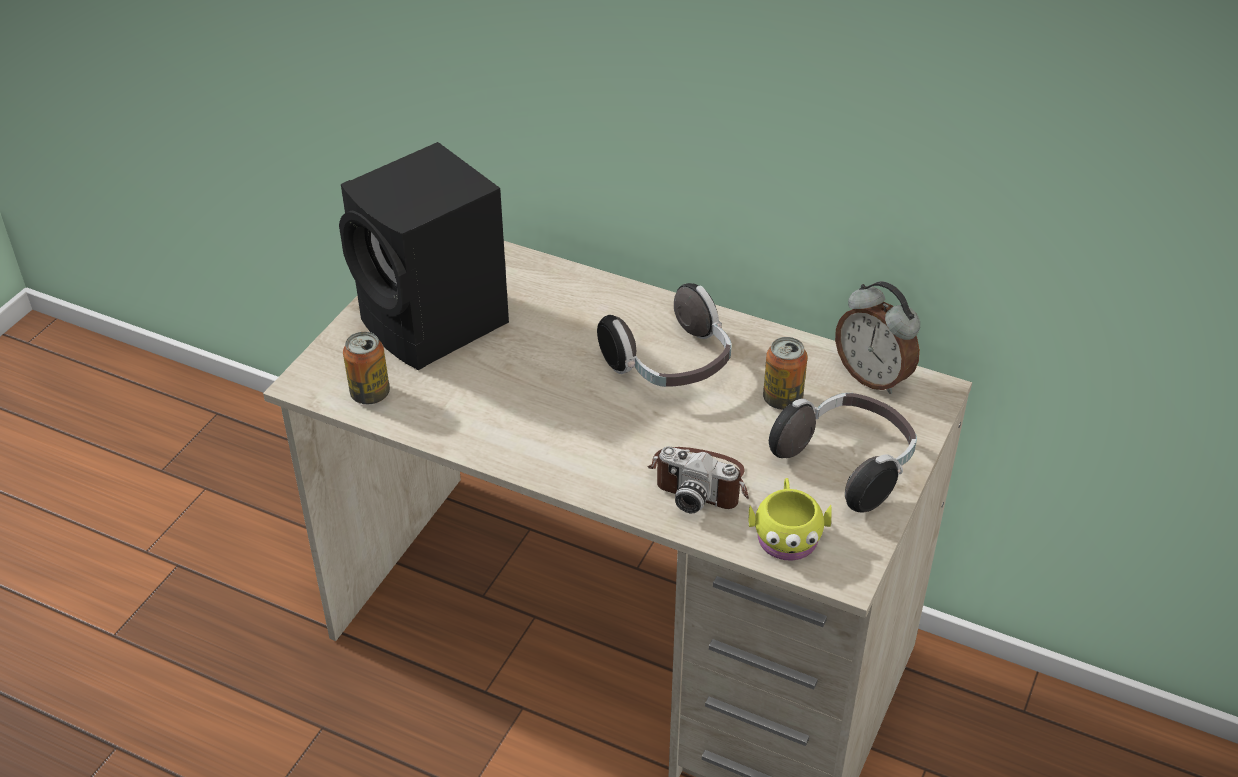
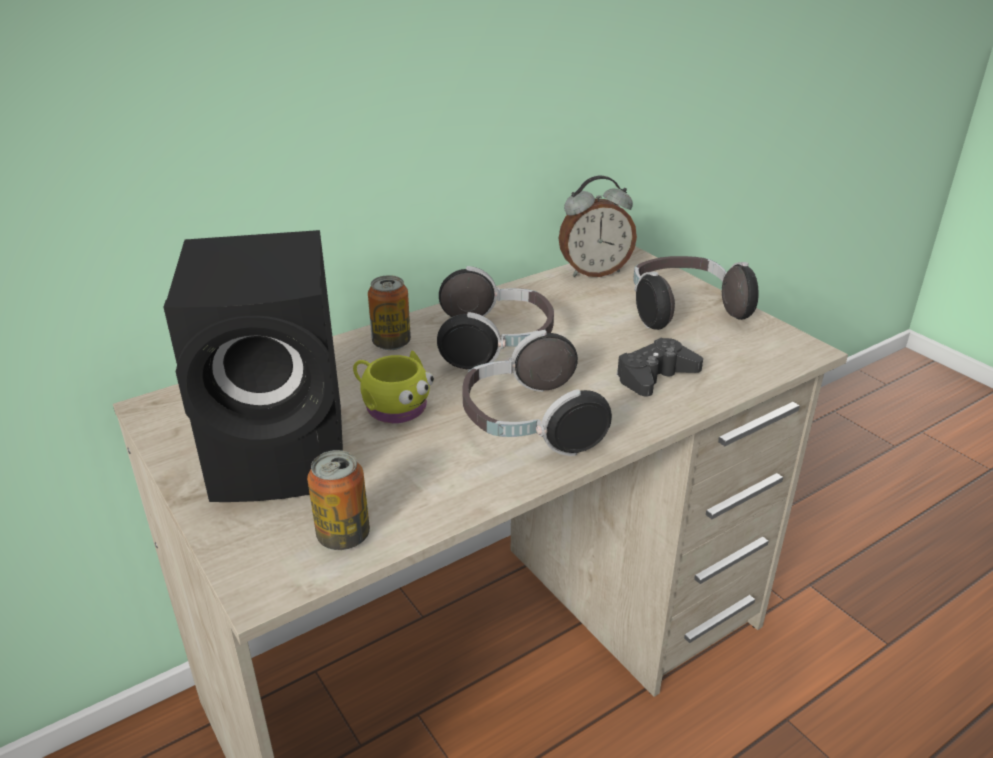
camera: 60 degrees left, 10 degrees down
(564, 431) = (528, 424): none -> headphones
(700, 482) = (655, 376): camera -> black game controller
(782, 399) = (586, 311): can -> can (391, 343)
(786, 535) = (746, 359): yellow mug -> yellow mug (391, 406)

